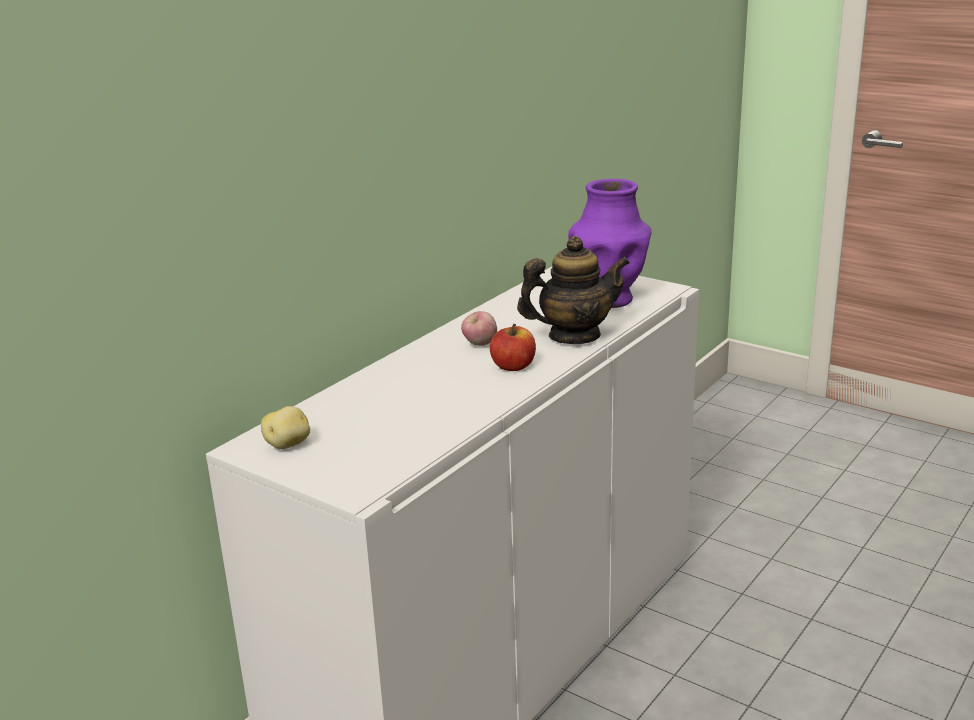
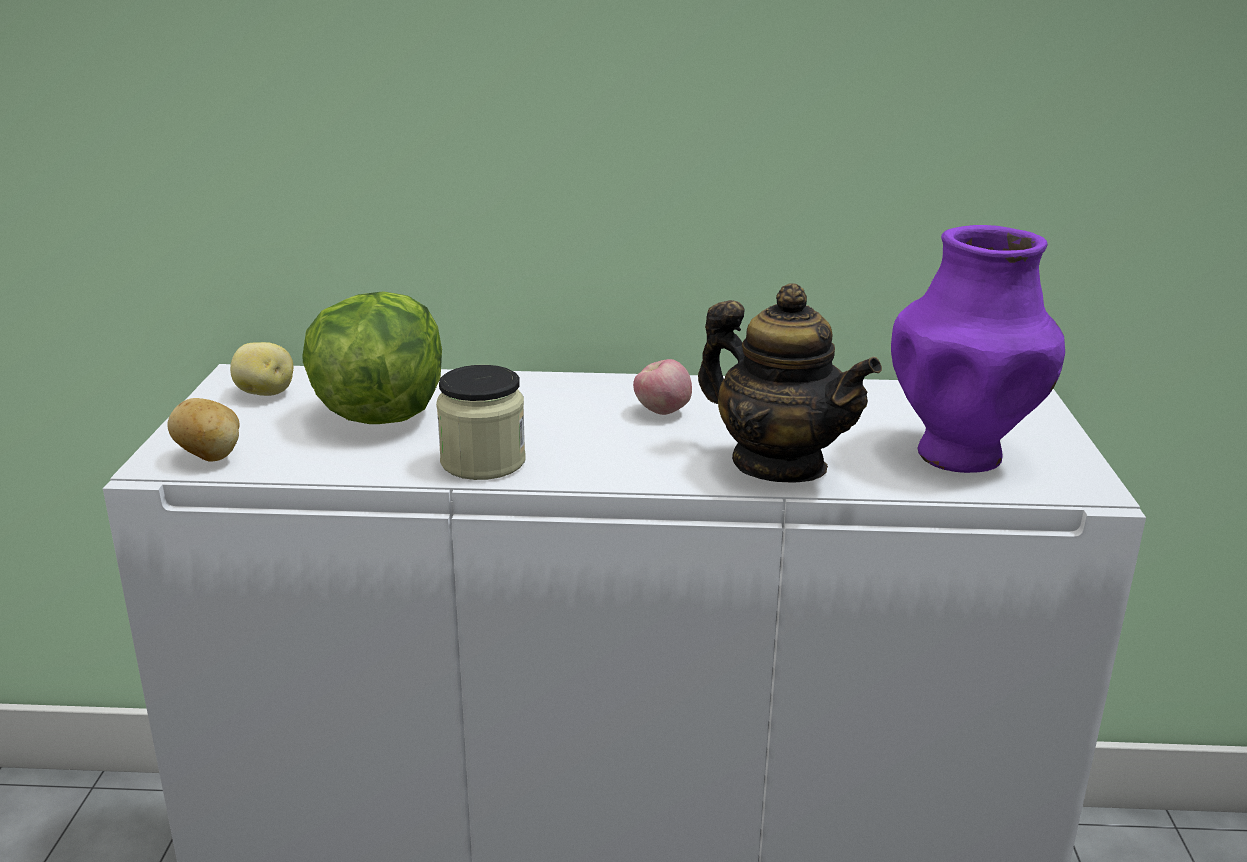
camera: 55 degrees right, 0 degrees up
(368, 476) = (211, 457): none -> potato
(376, 416) = (379, 414): none -> lettuce
(481, 401) = (483, 462): none -> jar
(513, 366) = (617, 452): apple -> none

